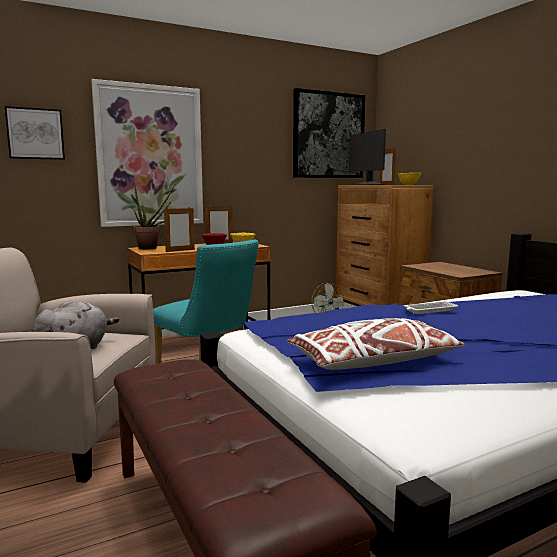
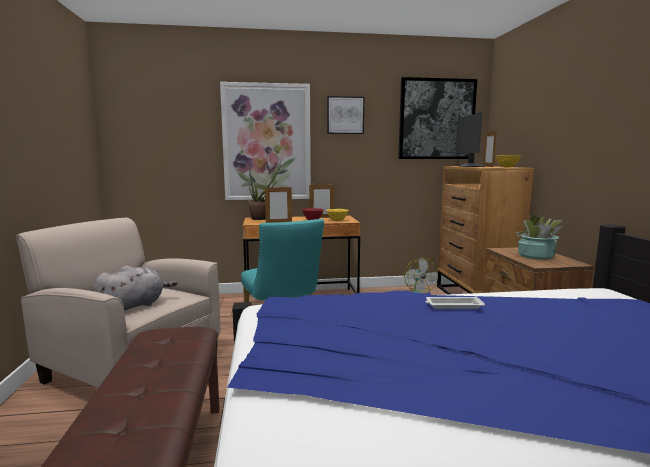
camera: 20 degrees right, 0 degrees up
(35, 134) = (177, 127): picture -> picture (345, 115)
(374, 361) = (322, 361): white pillow -> none
(449, 268) = (536, 256): none -> potted plant

